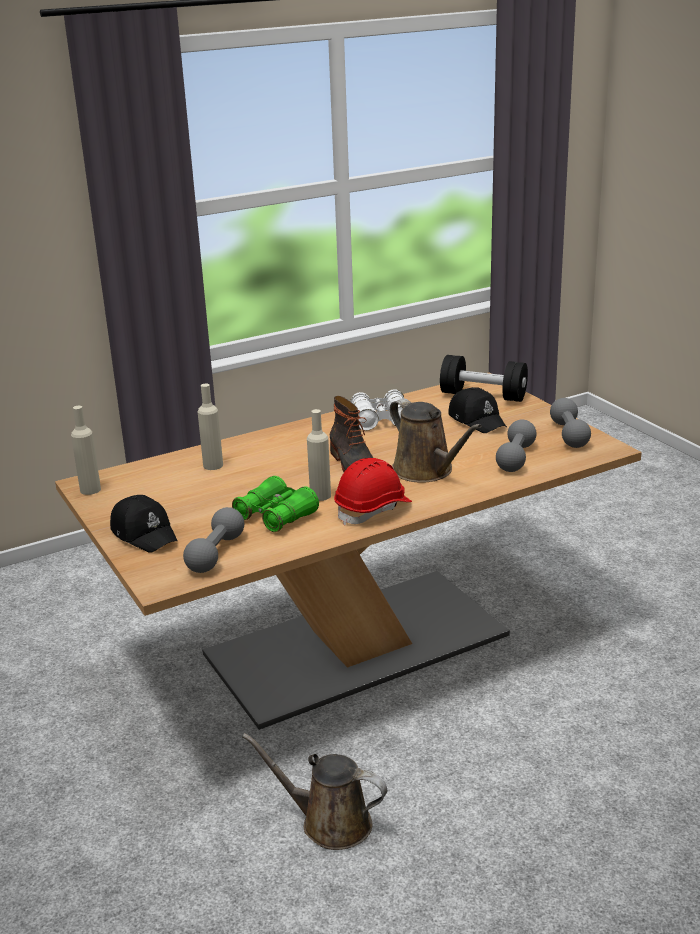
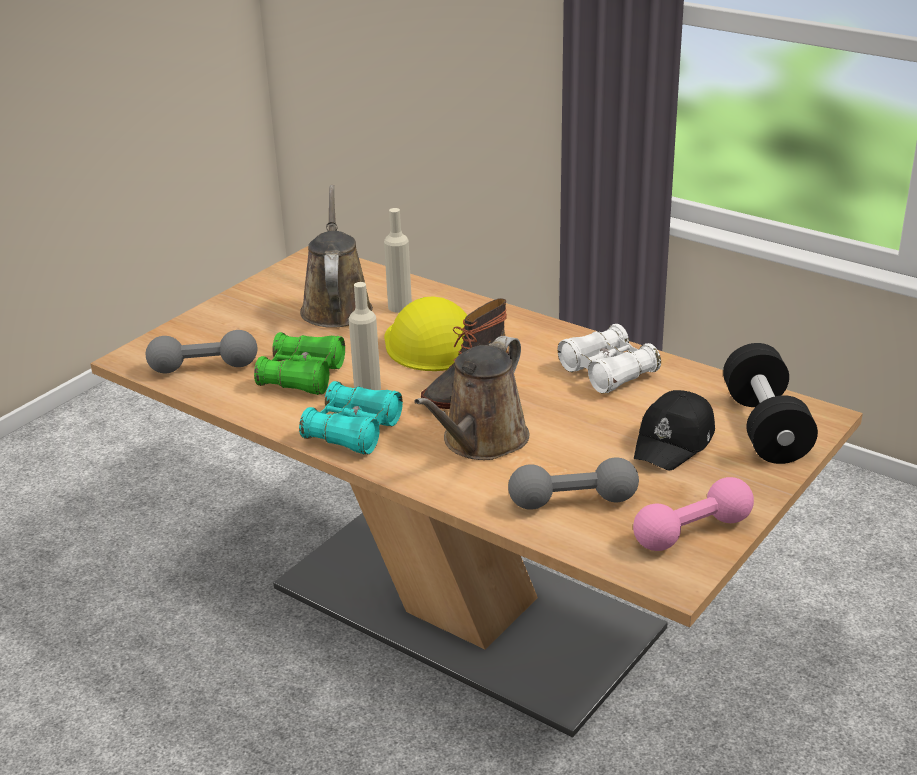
camera: 65 degrees right, 5 degrees up
(90, 490) = (303, 264): beige bottle -> none
(144, 533) = (227, 319): black cap -> none
(281, 464) = (431, 343): none -> yellow hard hat
(329, 822) = (151, 690): brown watering can -> brown watering can (336, 306)
(373, 509) = (353, 431): red hard hat -> turquoise binoculars
(569, 435) = (692, 532): grey dumbbell -> pink dumbbell

